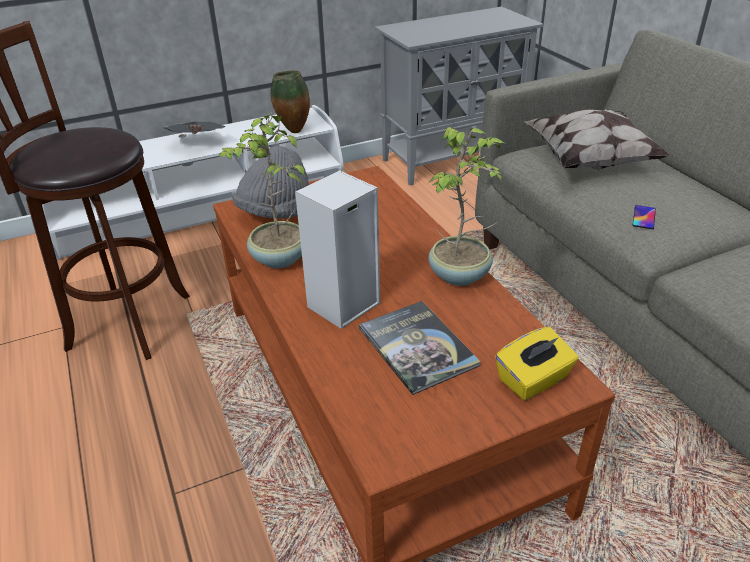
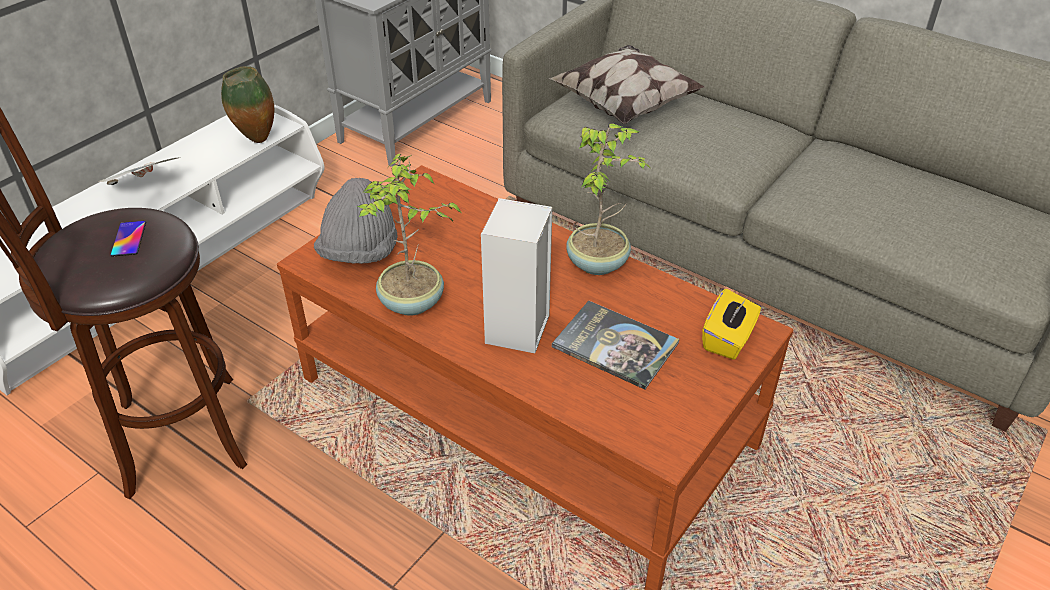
camera: 30 degrees left, 5 degrees up
(644, 217) = (710, 155): phone -> phone (129, 239)

